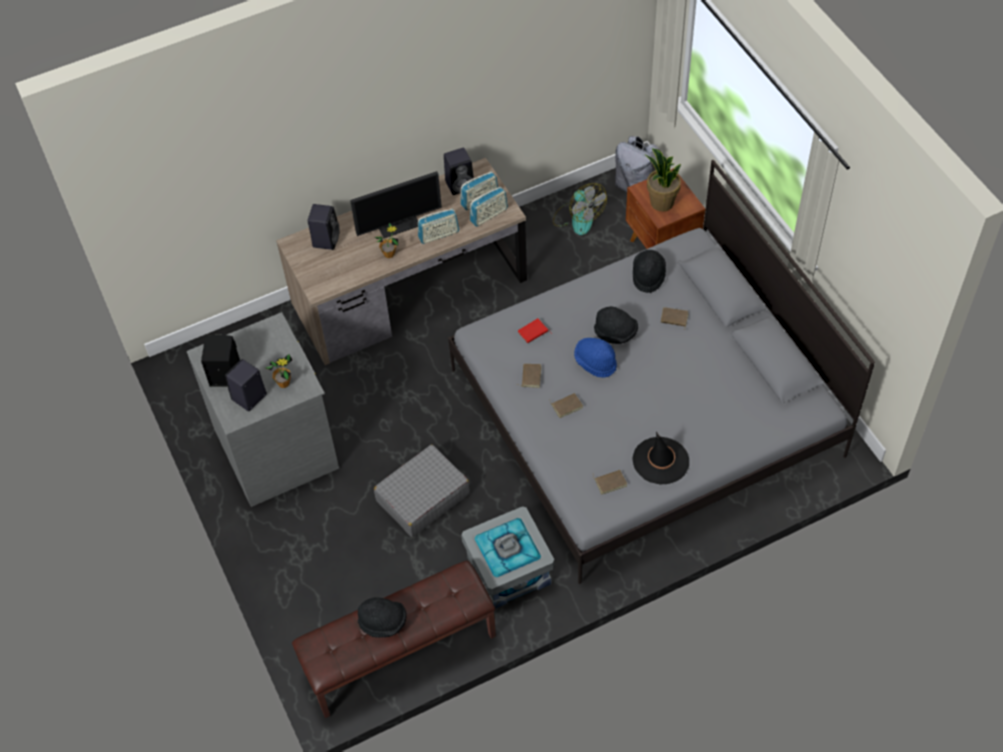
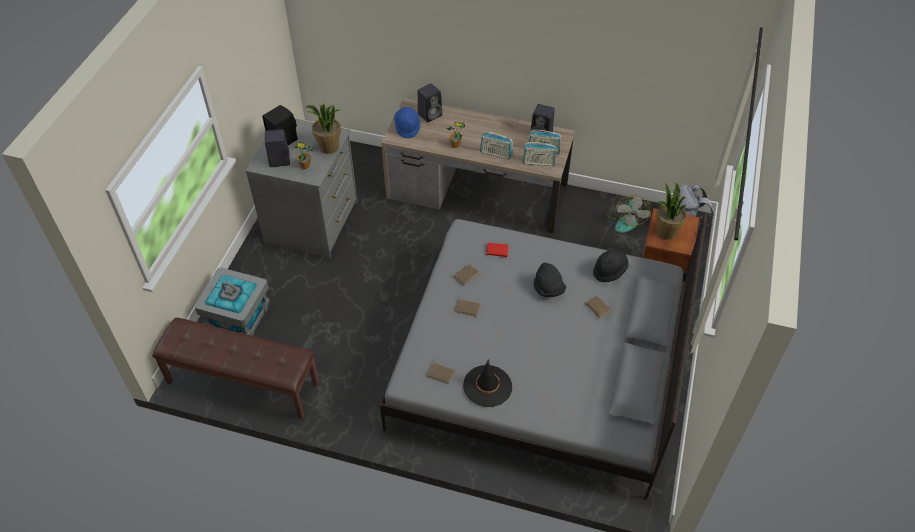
camera: 40 degrees right, 5 degrees down
(284, 346) = (329, 147): none -> potted plant
(383, 622) = (226, 346): black hat -> none
(398, 223) = (480, 132): monitor -> none
(422, 497) = (354, 308): grey suitcase -> none
(508, 570) = (353, 388): grey storage box -> grey storage box (238, 316)
(595, 362) = (515, 296): blue hat -> blue hat (407, 127)

